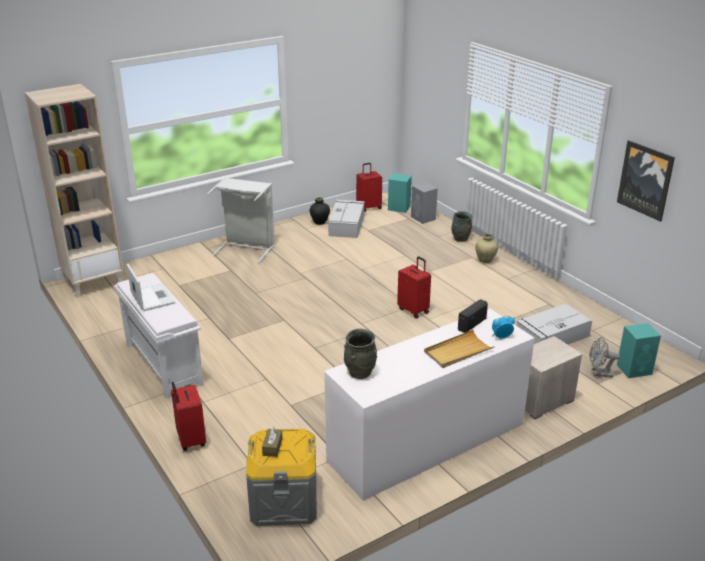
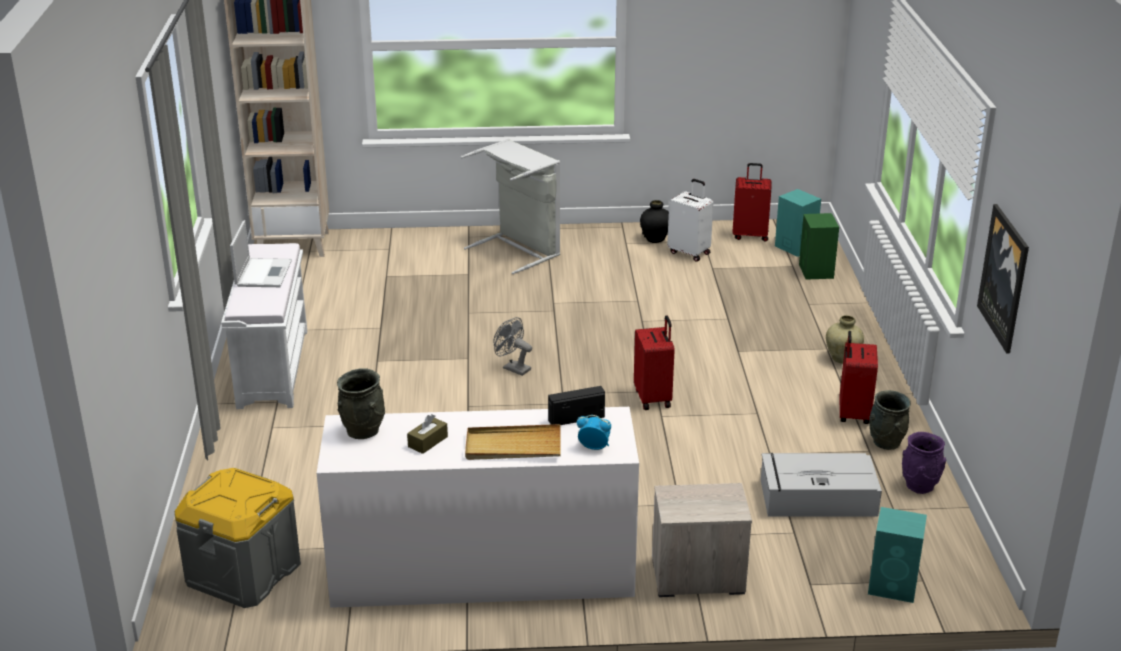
camera: 30 degrees right, 0 degrees up
(190, 440) = (214, 466): red suitcase -> red suitcase (852, 414)
(272, 447) = (222, 490): brown tissue box -> brown tissue box (428, 442)
(346, 225) = (689, 252): grey storage box -> white suitcase
(423, 218) = (816, 272): grey speaker -> green speaker
(460, 239) = (839, 317): grey vase -> grey vase (885, 442)
(590, 314) = (920, 486): none -> purple vase
(599, 373) = (828, 572): grey fan -> grey fan (513, 368)

